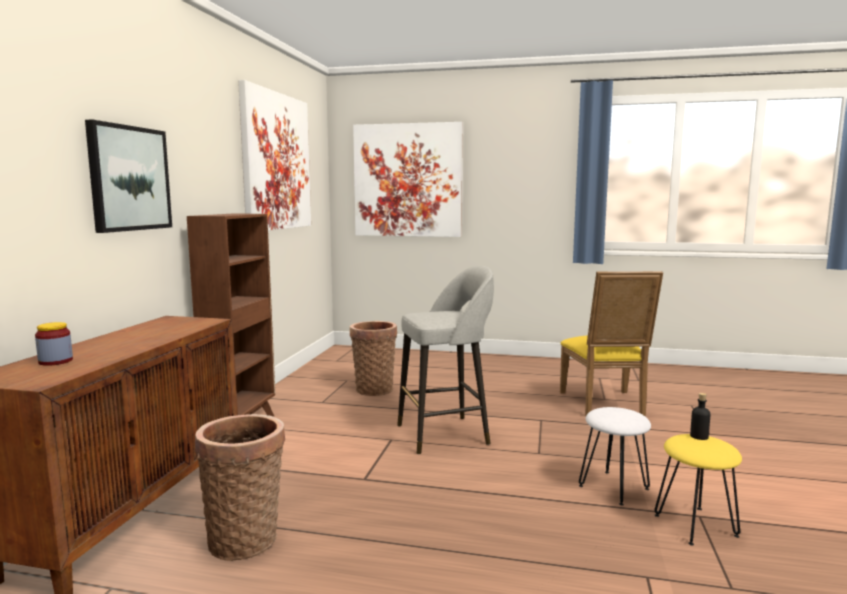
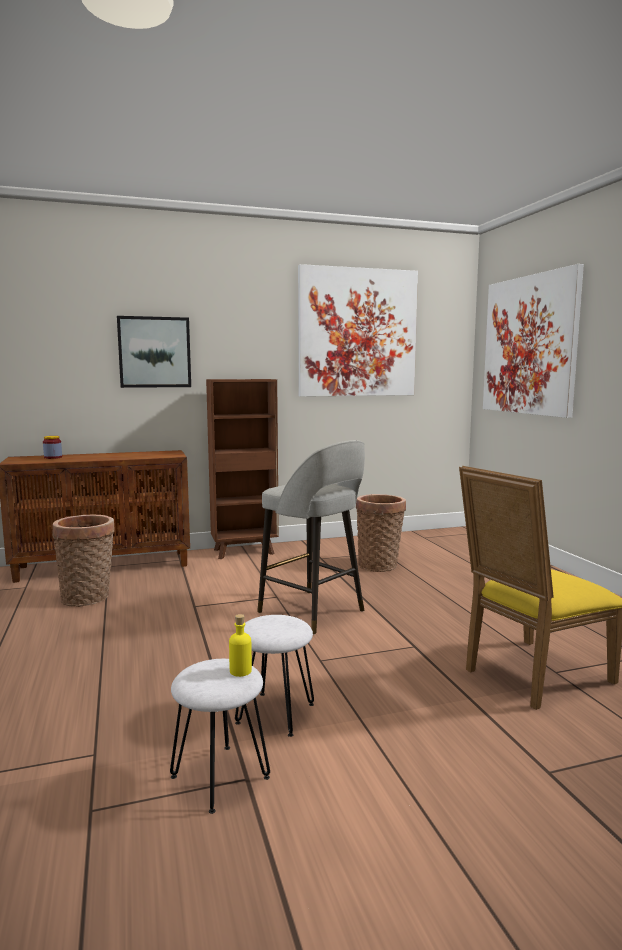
camera: 60 degrees right, 0 degrees up
(696, 526) = (219, 777): yellow stool -> white stool
(699, 436) = (240, 671): black bottle -> yellow bottle

